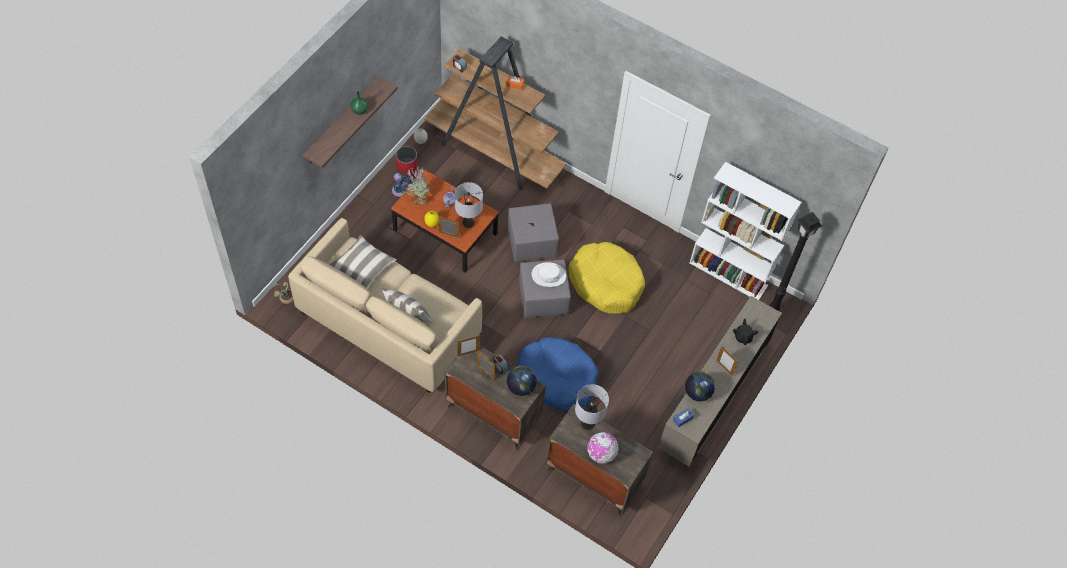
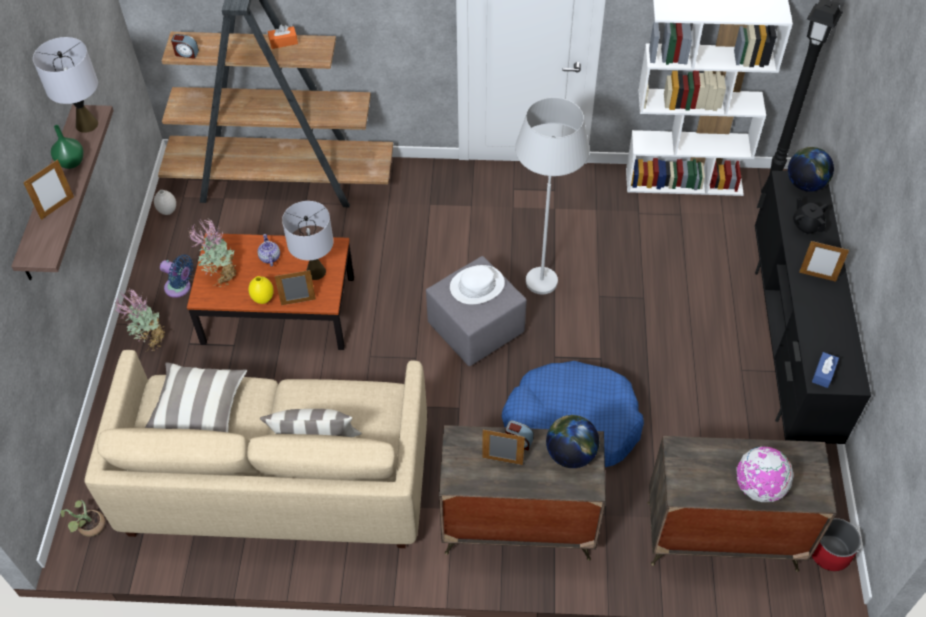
camera: 25 degrees left, 5 degrees down
(369, 213) = (150, 339): none -> potted plant
(406, 165) = (167, 251): red planter -> red planter (829, 552)
(468, 353) = (455, 446): picture frame -> picture frame (57, 208)
(532, 243) = (409, 266): grey ottoman -> none
(588, 423) = (705, 452): grey table lamp -> grey table lamp (87, 124)
(605, 283) = (542, 267): yellow dog bed -> white floor lamp
(697, 393) = (812, 327): globe -> globe (805, 184)
(711, 401) = (789, 346): beige tv stand -> black tv stand

